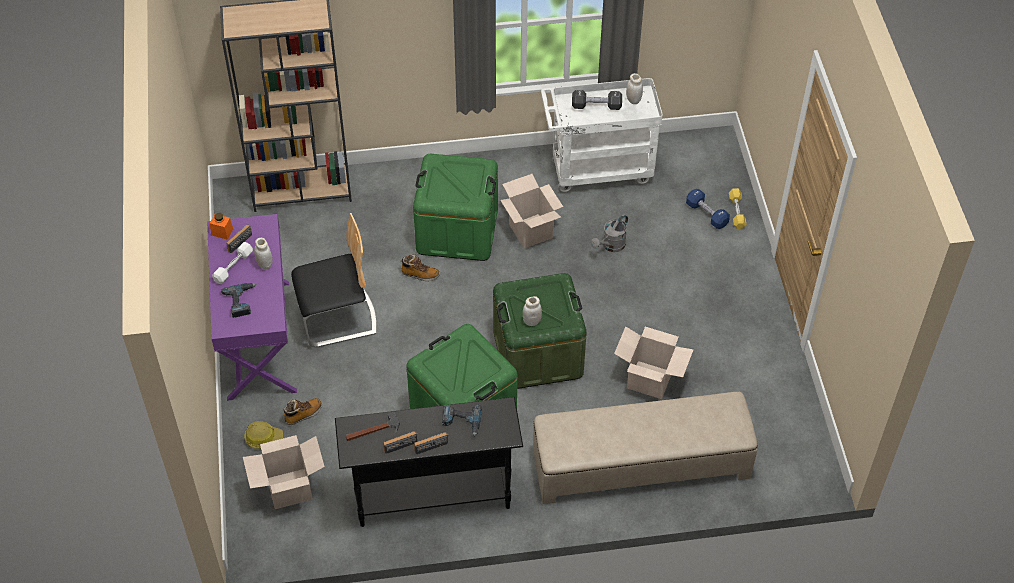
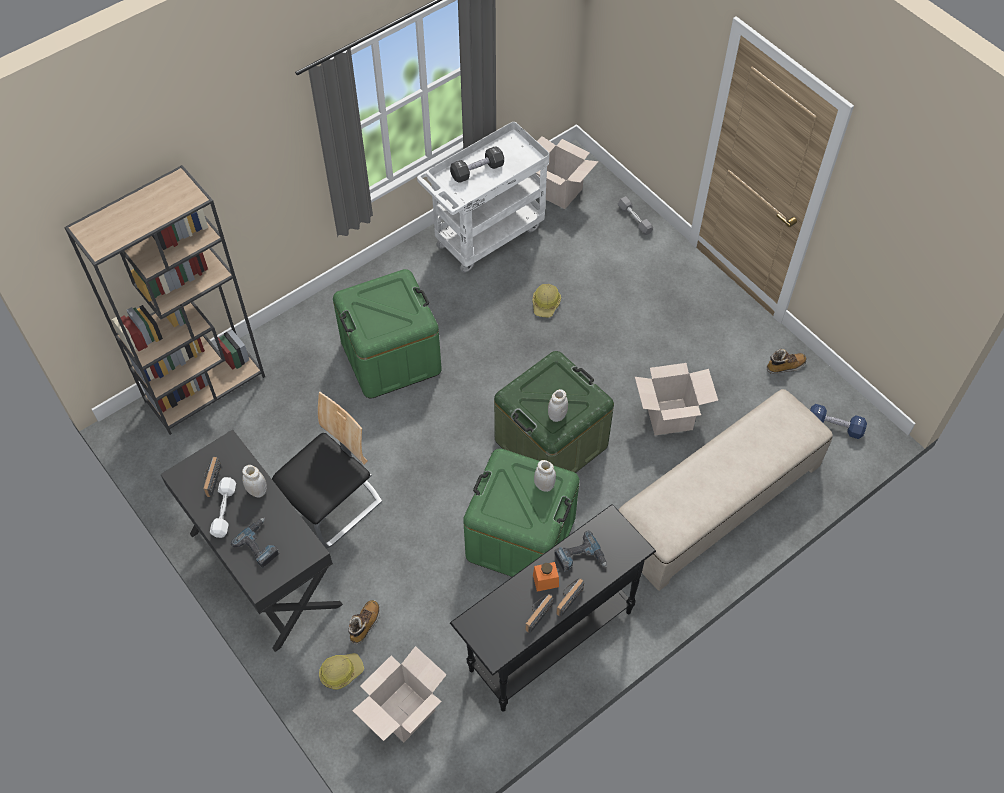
camera: 30 degrees left, 5 degrees up
(222, 232) = (185, 478): orange jar -> orange jar (545, 581)
(257, 339) = (263, 569): purple desk -> black desk
(372, 431) = (499, 616): hammer -> none
(420, 274) = (384, 419): boot -> boot (785, 366)
(531, 231) = (462, 324): cardboard box -> cardboard box (559, 191)
(611, 246) = (546, 304): grey watering can -> hard hat
(633, 100) = (507, 150): white jar -> white jar (544, 485)
(706, 214) = (610, 233): blue dumbbell -> blue dumbbell (834, 426)
(736, 212) = (634, 219): yellow dumbbell -> grey dumbbell

